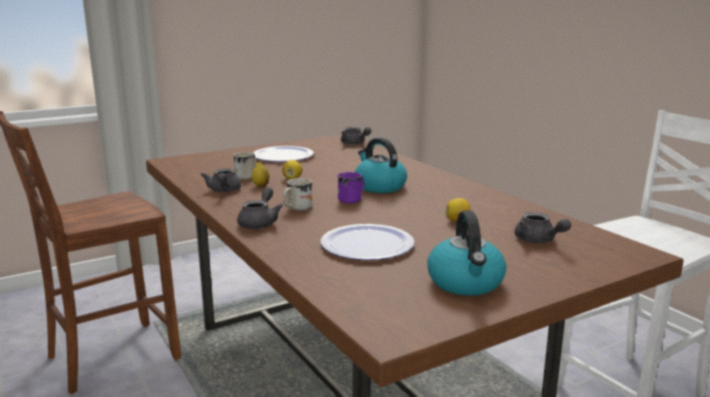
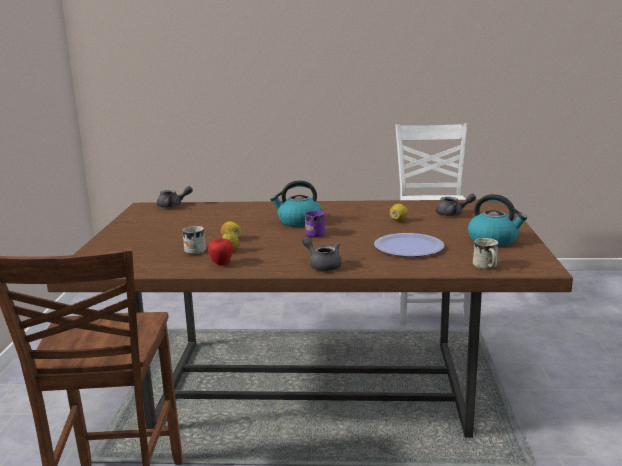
camera: 55 degrees left, 0 degrees up
(224, 191) = (221, 264): grey teapot -> apple
(283, 156) = (158, 230): plate -> none
(296, 208) = (307, 250): white mug -> white mug (486, 267)

